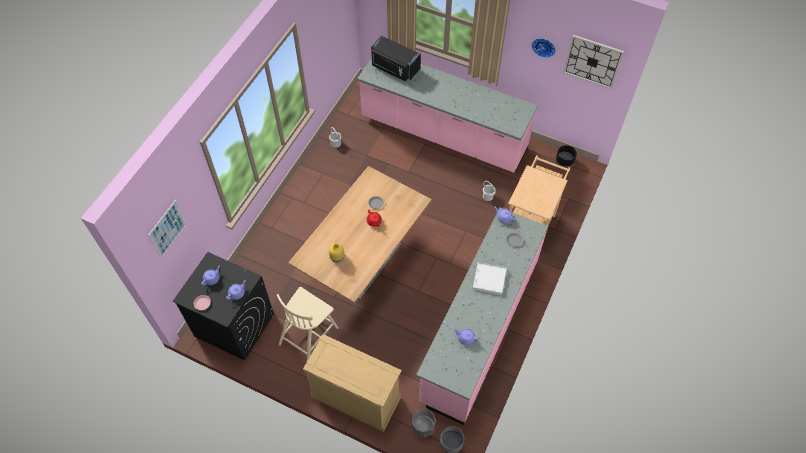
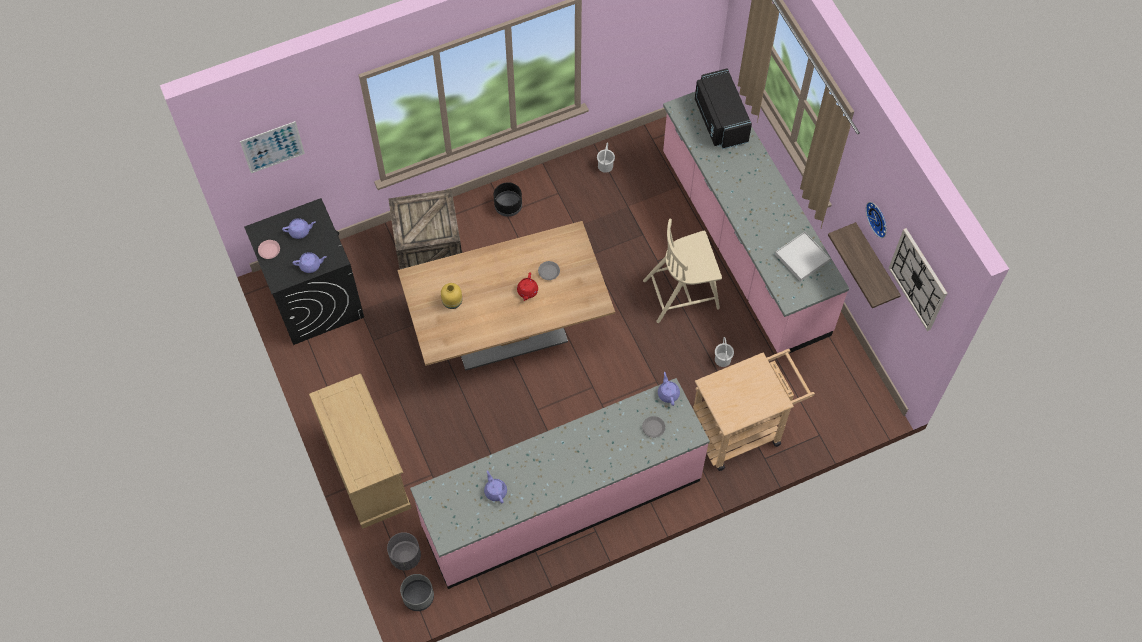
camera: 40 degrees right, 5 degrees up
(280, 253) = (429, 255): none -> crate
(309, 335) = (379, 368): beige chair -> beige chair (682, 293)
(489, 279) = (582, 449): white tray -> white tray (802, 257)
(547, 80) = (875, 265): none -> shelf
(564, 162) = (861, 386): black planter -> black planter (508, 206)

